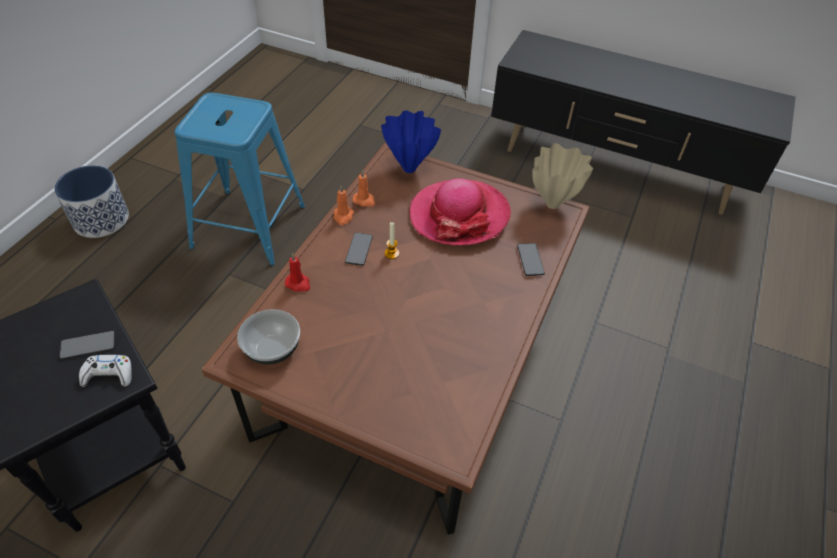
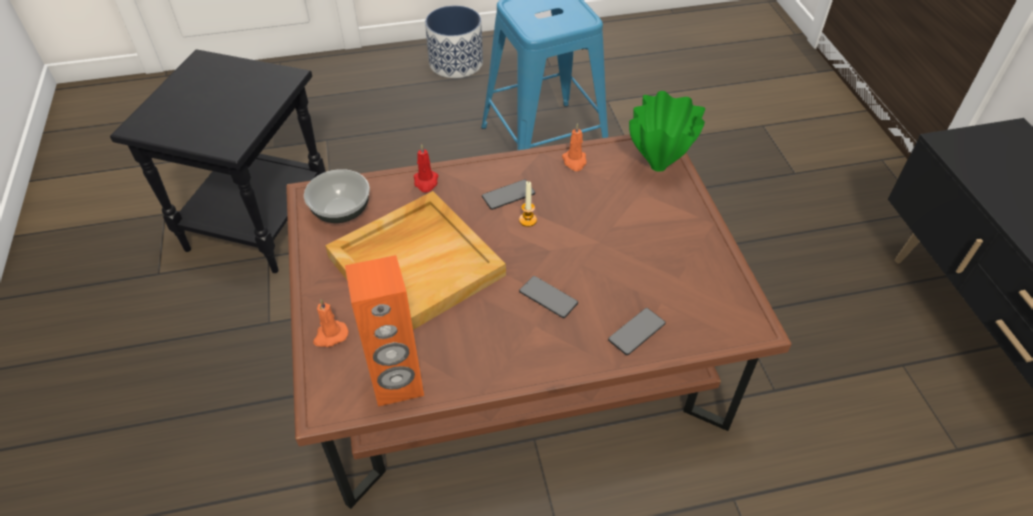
camera: 55 degrees right, 0 degrees up
(88, 345) = (244, 108): phone -> phone (548, 297)
(109, 375) = (226, 135): white game controller -> none
(343, 216) = (537, 160): orange candle -> orange candle (330, 336)
(373, 333) = (416, 265): none -> beige tray
(410, 168) = (659, 166): blue vase -> green vase
(459, 215) = (637, 239): hat -> none
(472, 401) = (397, 384): none -> orange speaker
(553, 204) = (751, 307): beige vase -> none

